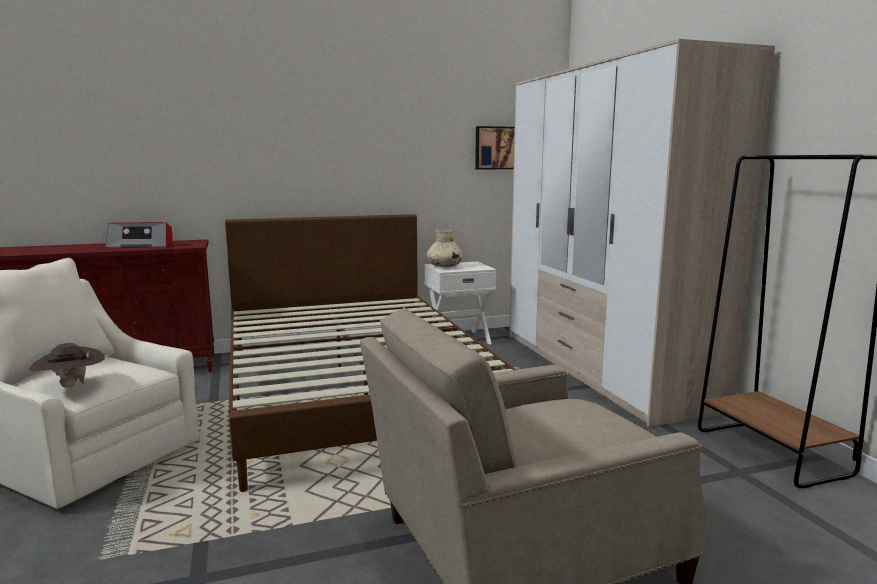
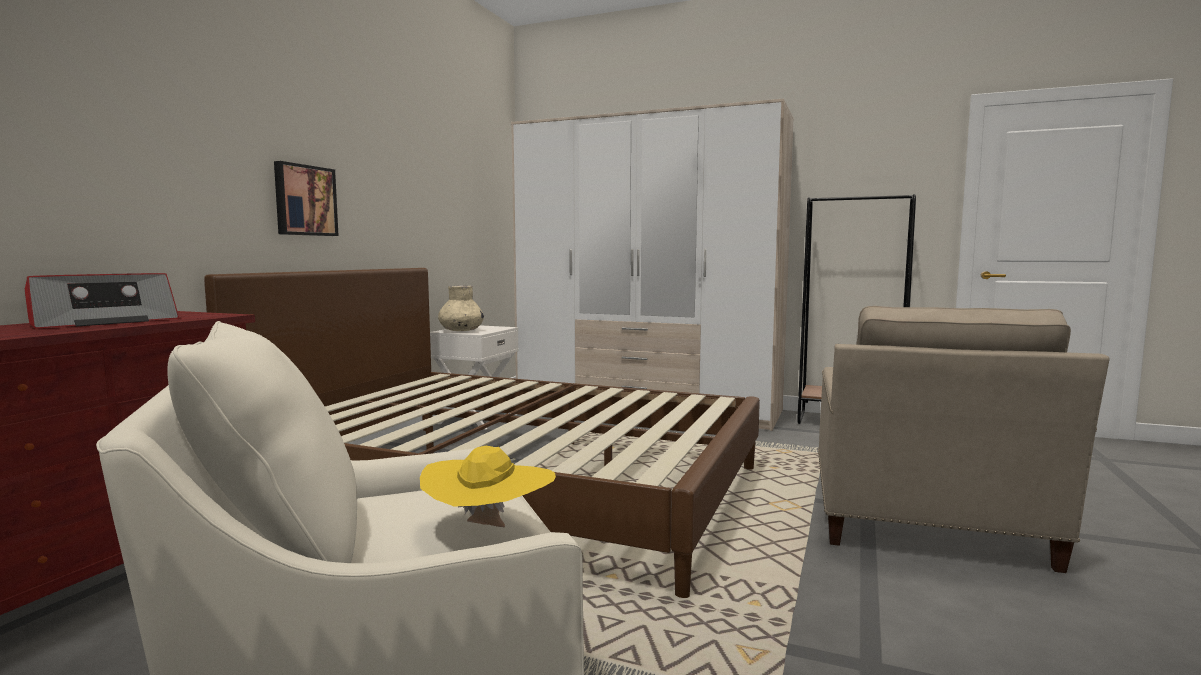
camera: 50 degrees left, 5 degrees down
(70, 387) = (488, 529): brown hat -> yellow hat
(494, 148) = (473, 193): picture -> picture (304, 200)

